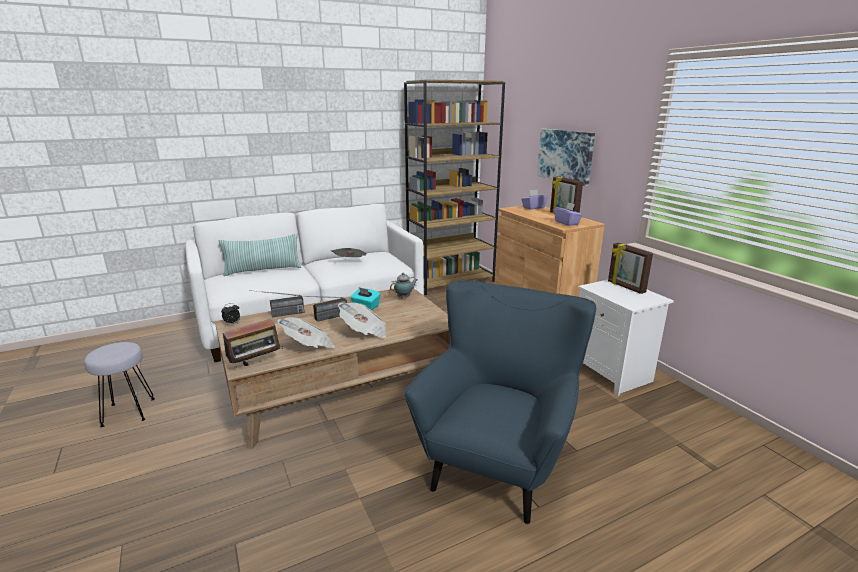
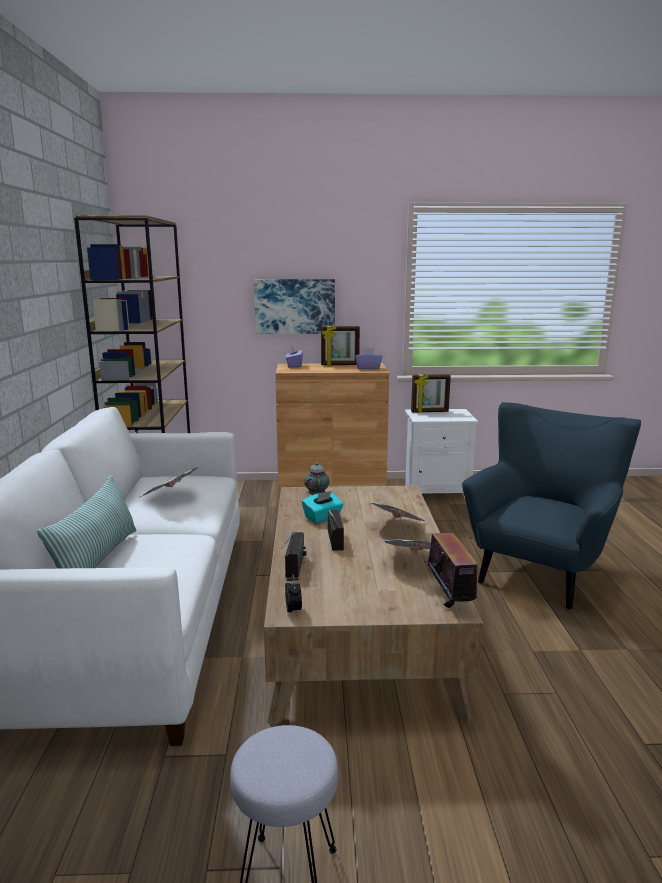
camera: 65 degrees left, 5 degrees down
(498, 460) = (541, 570): blue armchair -> blue armchair turned 75 degrees clockwise

